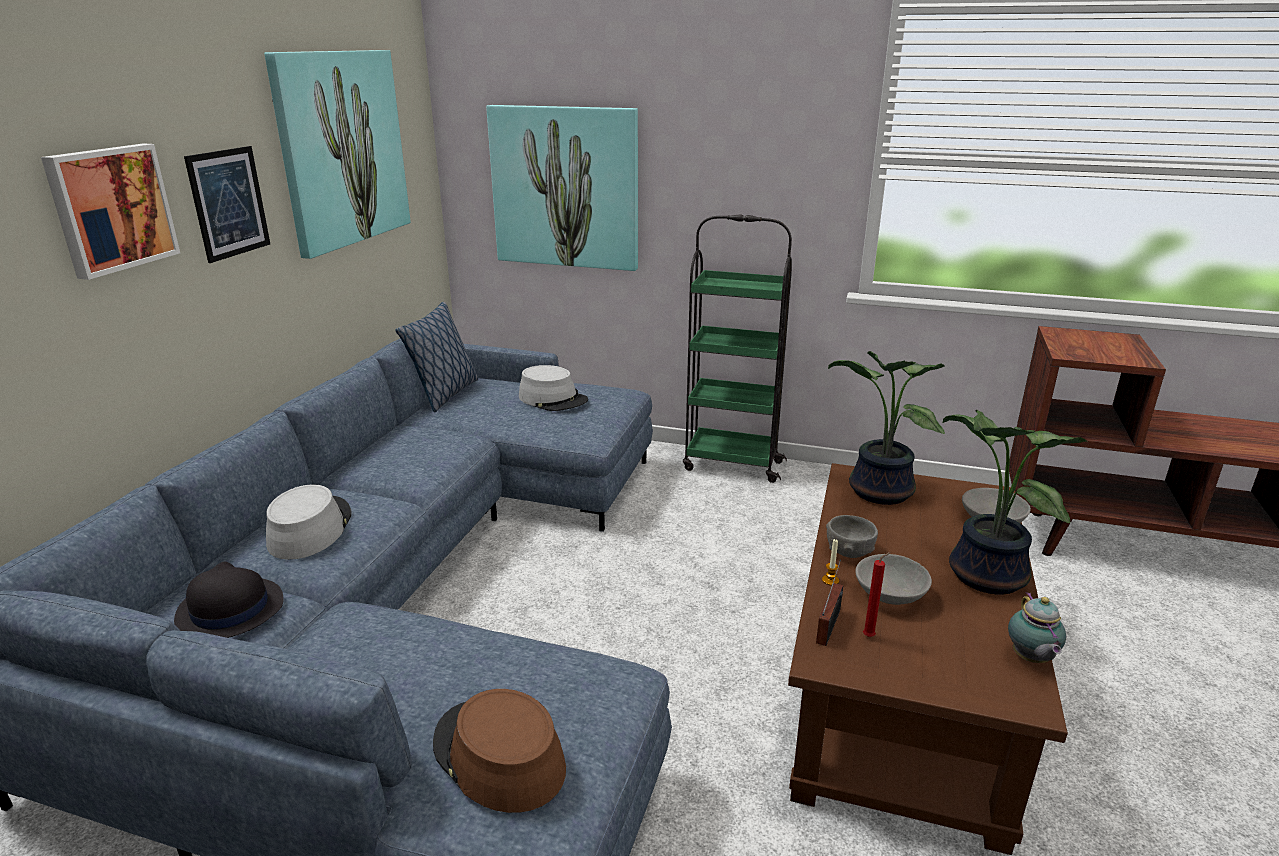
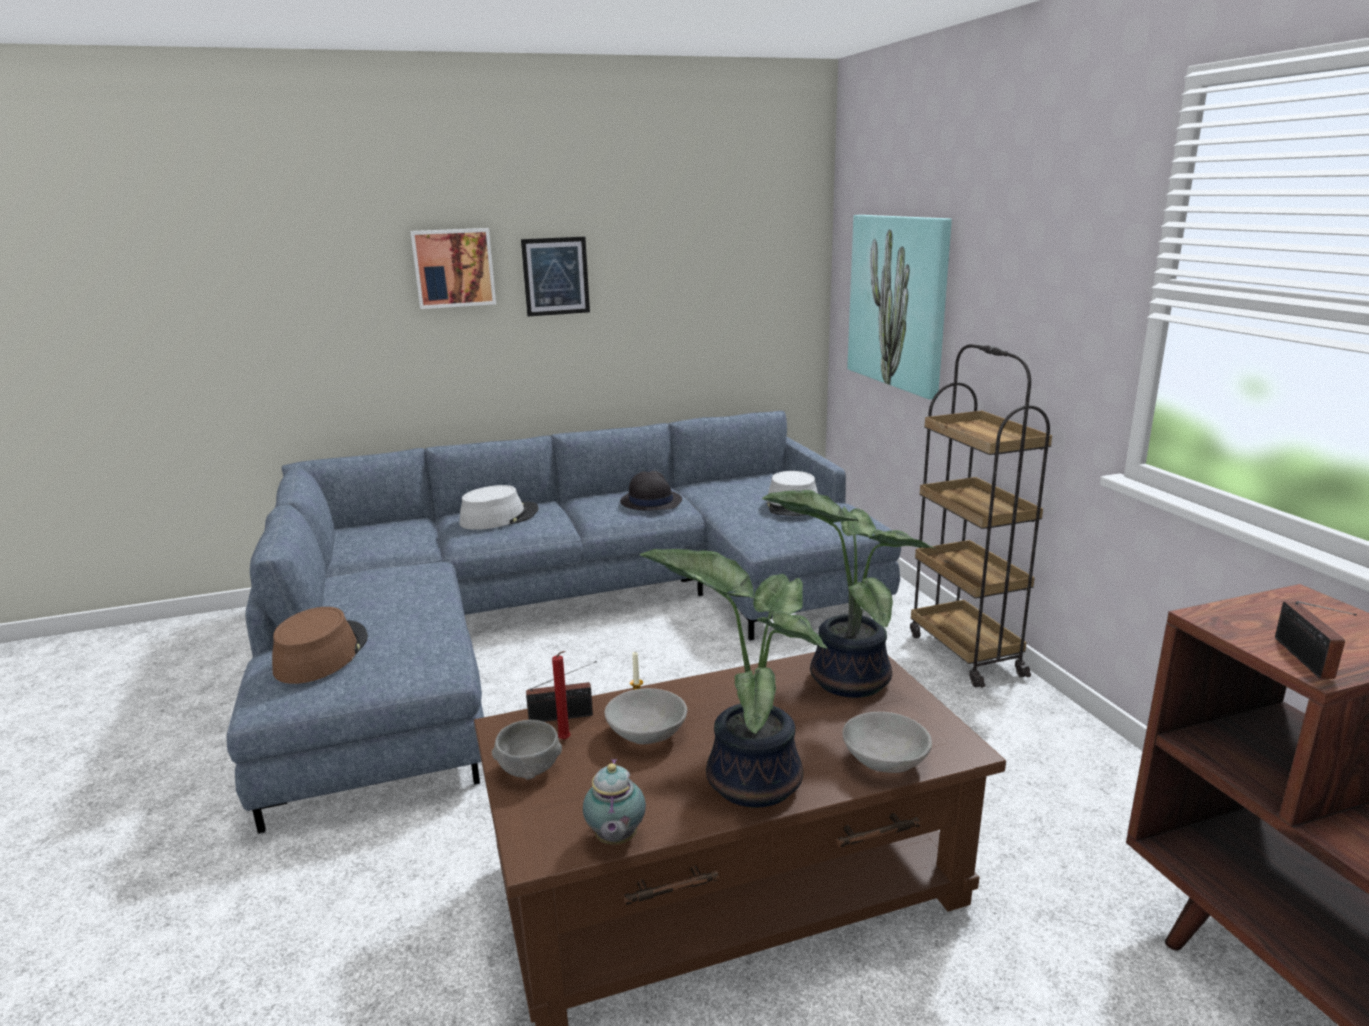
camera: 55 degrees right, 5 degrees down
(229, 610) = (397, 535): black hat -> black hat (650, 501)
(341, 149) = (690, 246): picture -> none
(445, 395) = (739, 478): pillow -> none
(732, 466) = (965, 654): green cart -> brown cart
(849, 551) = (700, 694): grey bowl -> grey bowl (529, 769)
(1030, 659) = (615, 840): teapot -> teapot turned 60 degrees counterclockwise
(1129, 358) = (1305, 660): none -> radio

